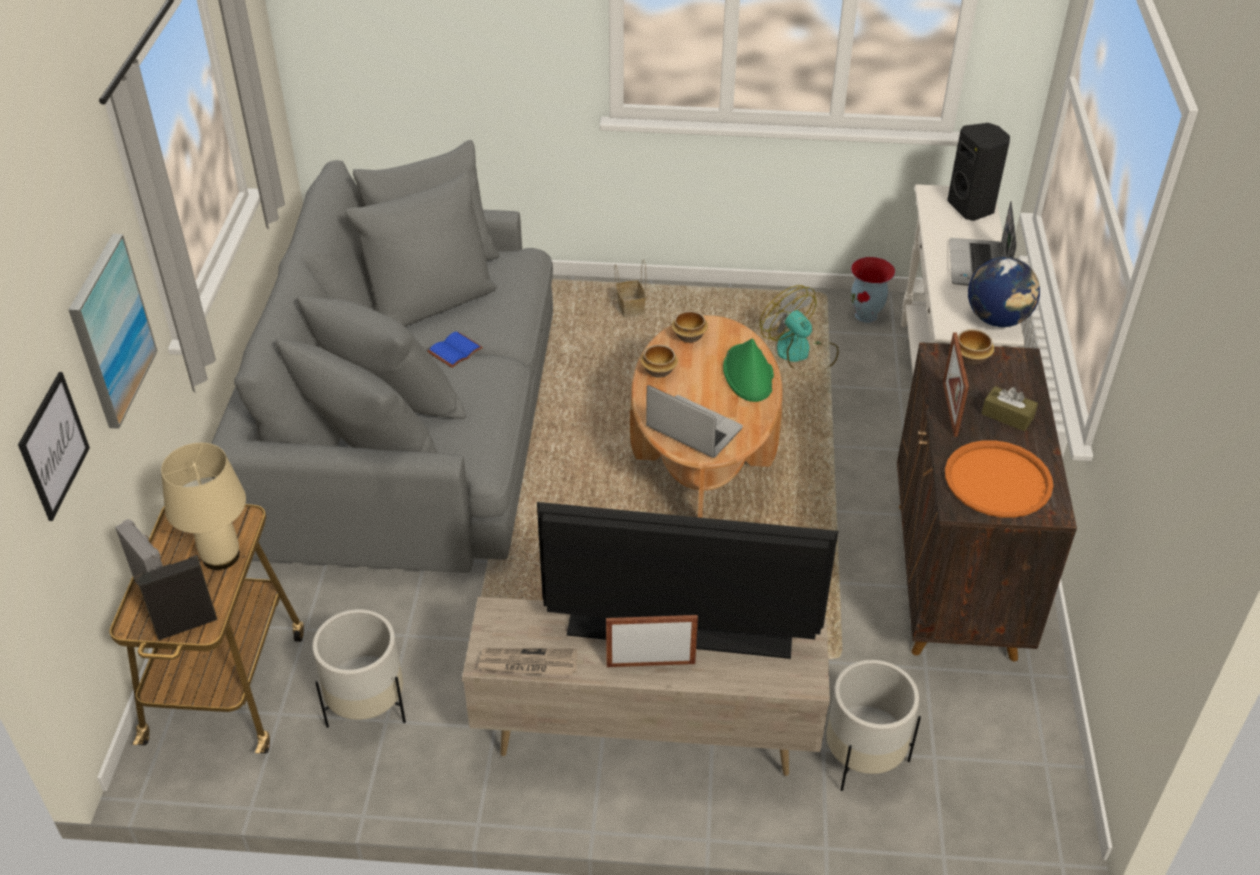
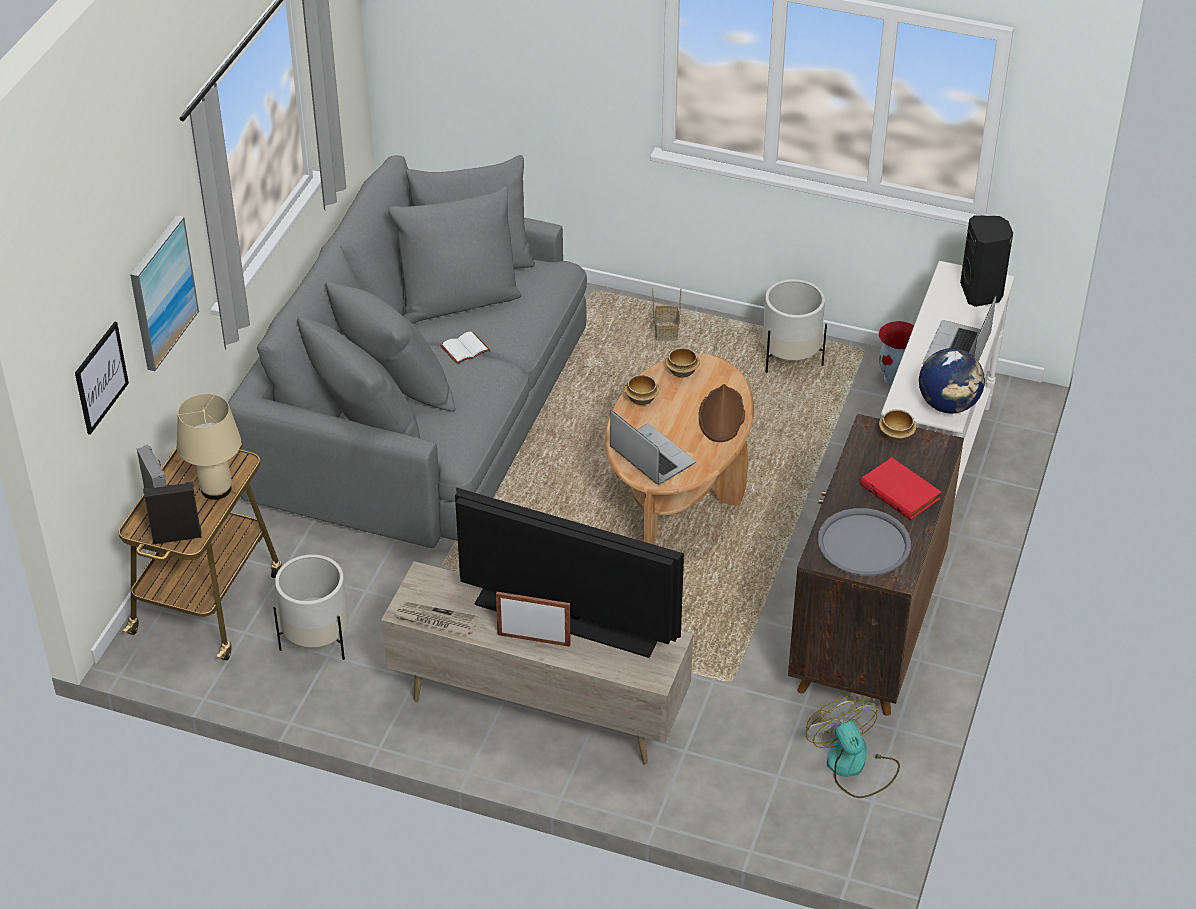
camera: 15 degrees right, 0 degrees up
(455, 352) = (465, 350): blue book -> white book
(748, 374) = (721, 416): green hat -> brown hat
(800, 354) = (812, 405): fan -> fan (853, 766)
(863, 758) = (716, 764): white planter -> white planter (790, 359)
(950, 409) = (853, 476): picture frame -> none
(997, 480) = (863, 544): orange tray -> grey tray
(1007, 416) = (901, 491): brown tissue box -> red book

